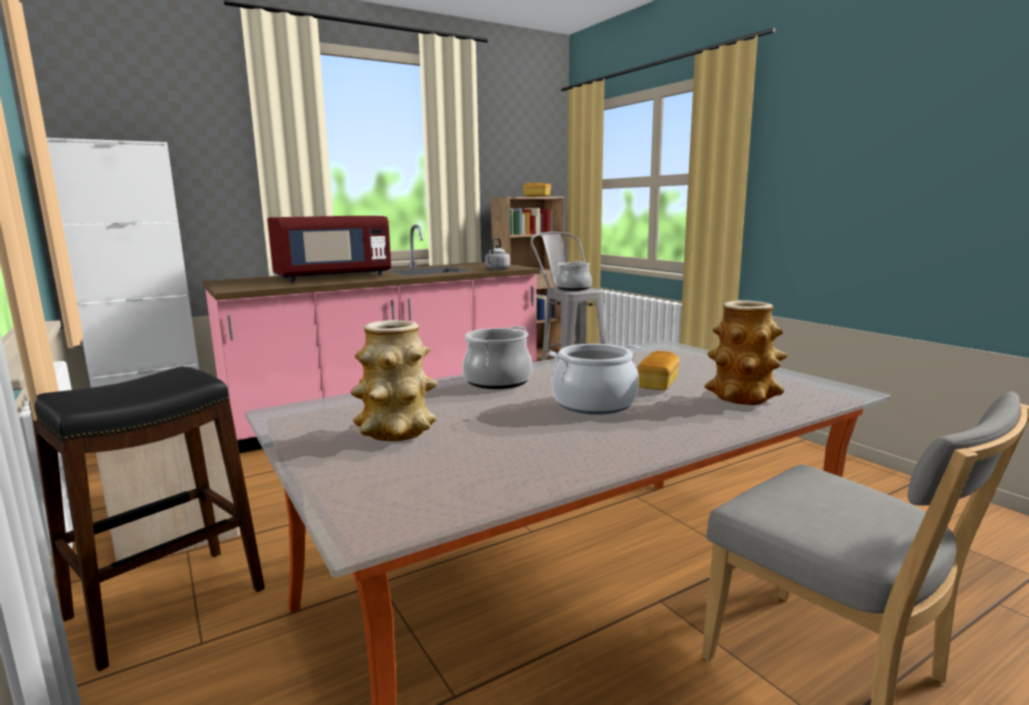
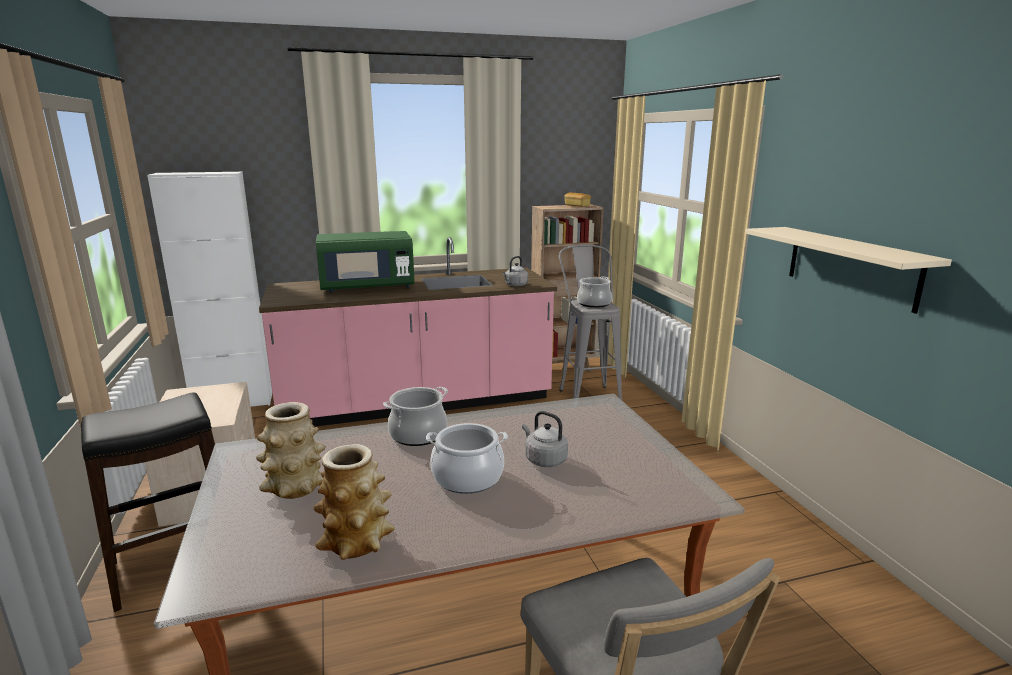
camera: 15 degrees right, 5 degrees up
(332, 277) = (367, 287): red microwave -> green microwave
(657, 384) = (544, 459): bread -> grey kettle
(742, 397) = (600, 490): vase -> vase (357, 541)
(865, 198) = (851, 266): none -> beige shelf

